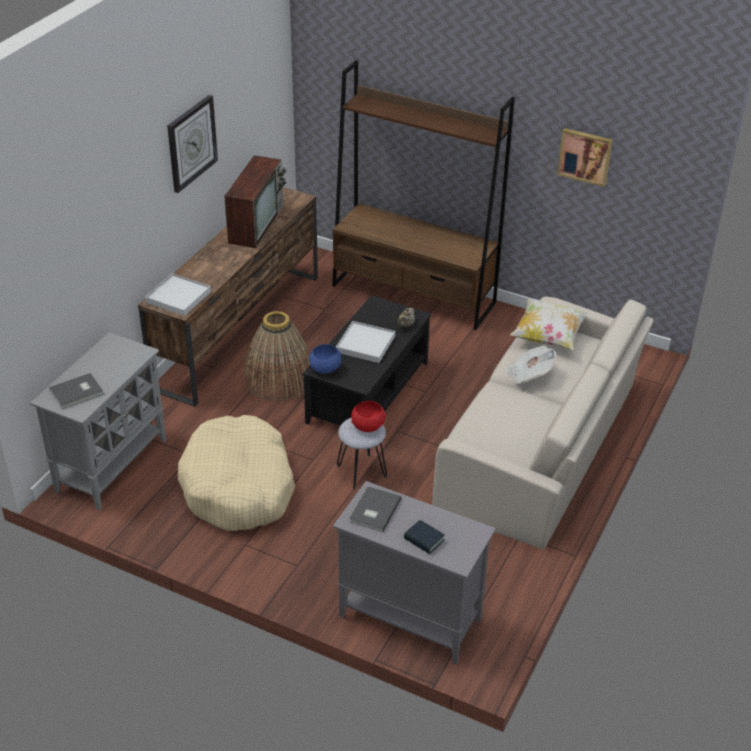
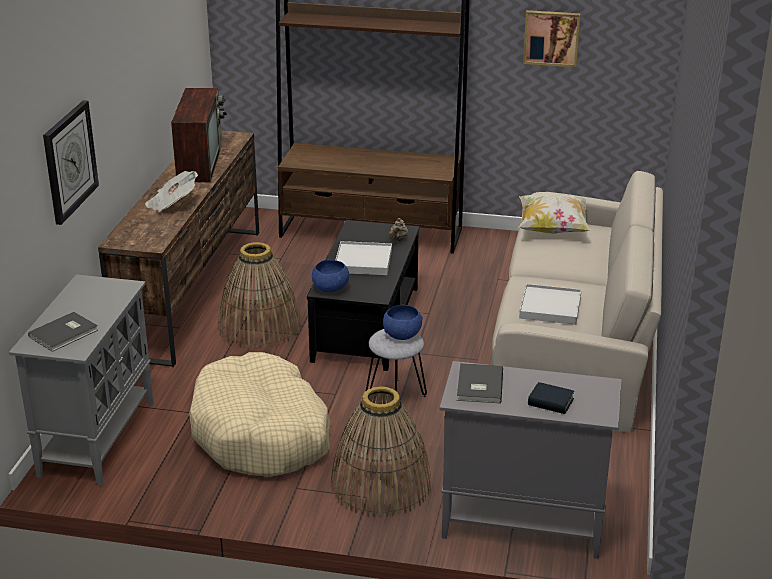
camera: 15 degrees left, 10 degrees down
(178, 297) = (143, 234): white tray -> white tray (550, 307)
(191, 143) = (133, 59): wall clock -> wall clock (69, 161)
(313, 556) = (381, 484): none -> basket
(368, 426) = (402, 335): red bowl -> blue bowl
(529, 374) = (551, 263): newspaper -> newspaper (172, 204)

